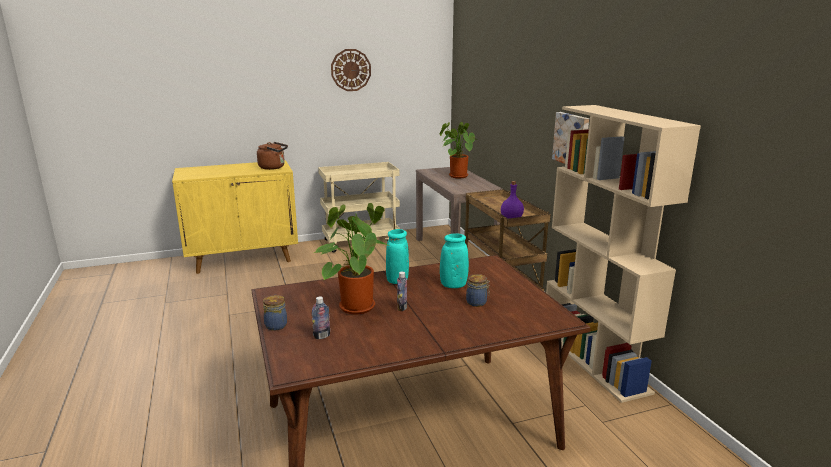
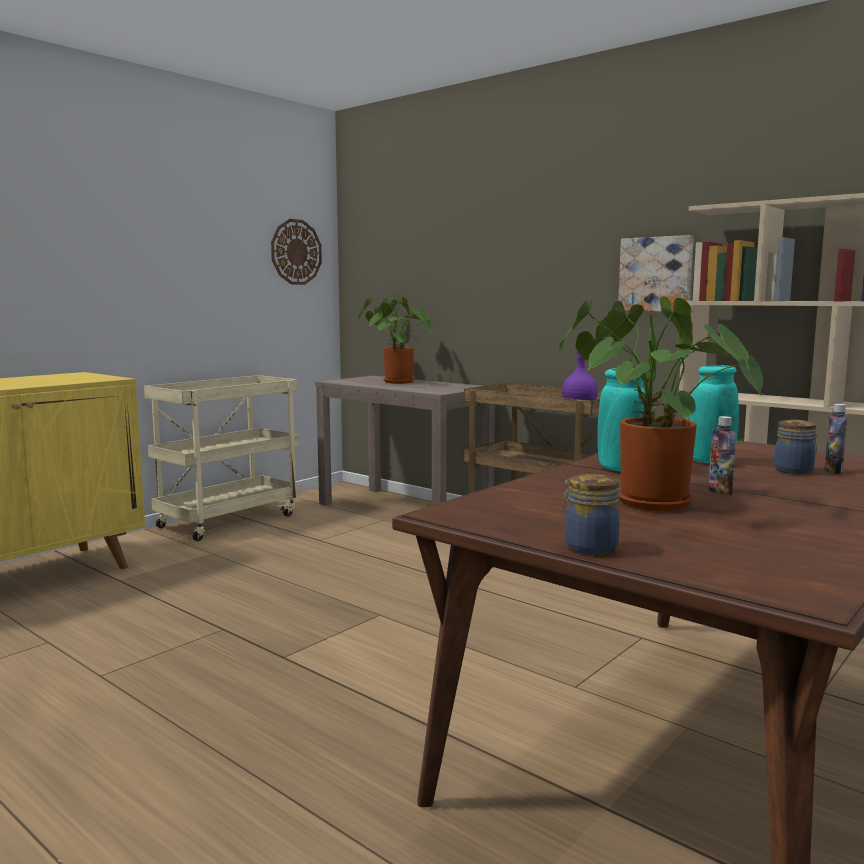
camera: 30 degrees left, 10 degrees down
(273, 167) = (84, 377): brown kettle -> none
(322, 336) = (710, 543): bottle -> bottle (833, 471)
(351, 70) = (194, 211): wall clock -> wall clock (296, 252)

